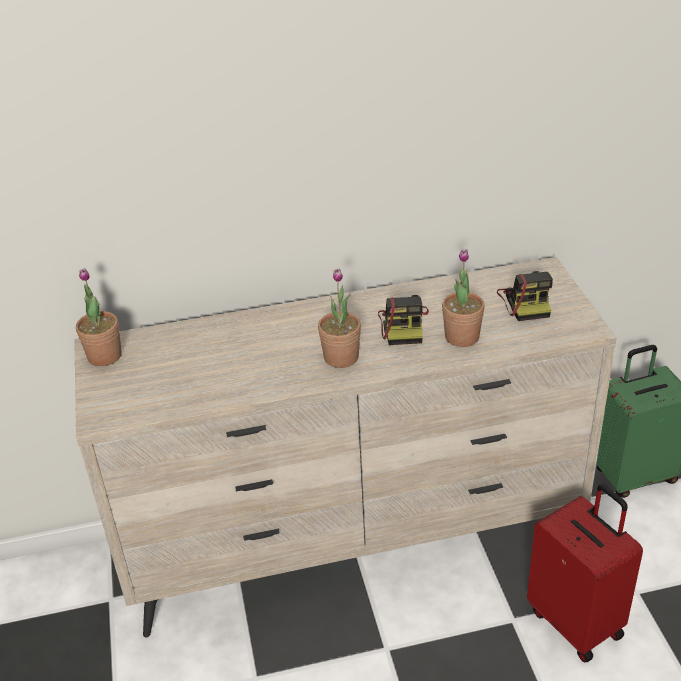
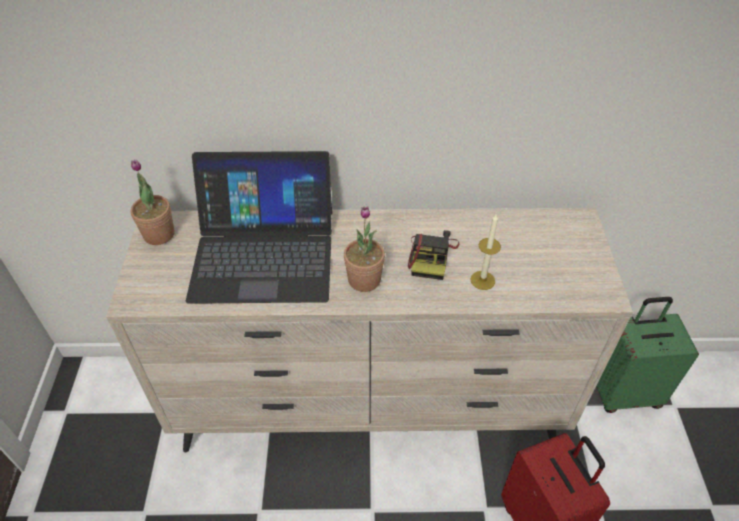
camera: 10 degrees right, 10 degrees up
(226, 353) = (264, 253): none -> laptop
(462, 337) = (482, 280): potted plant -> candle
(526, 302) = (553, 253): camera -> none

